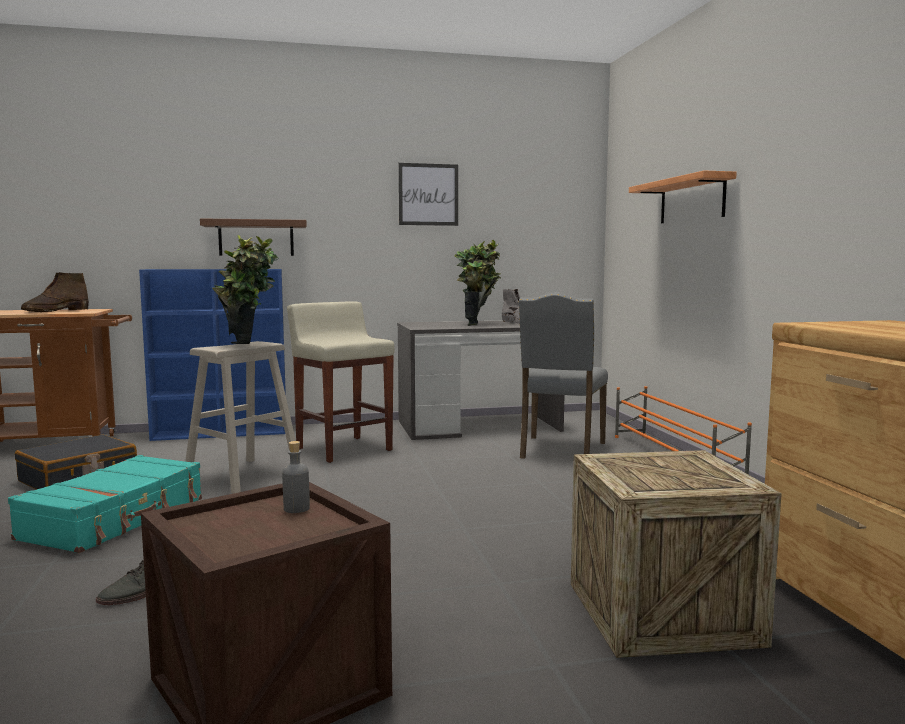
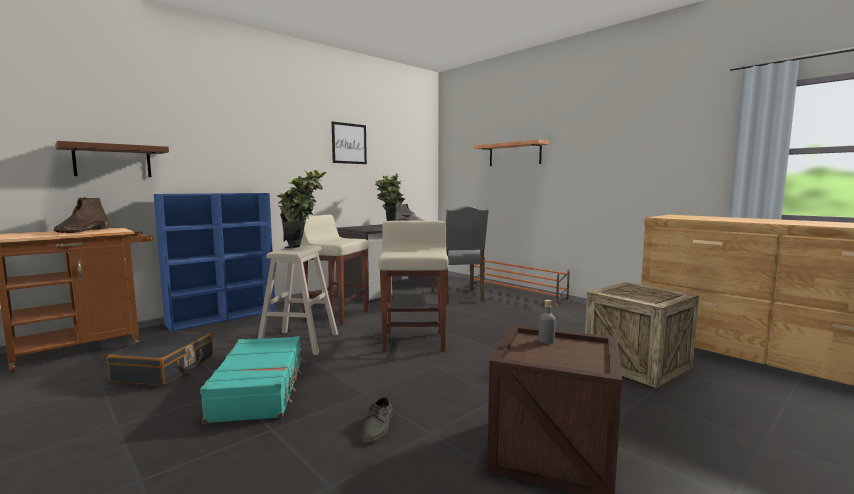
camera: 30 degrees left, 0 degrees up
(256, 238) = (239, 170): brown shelf -> brown shelf (113, 161)
(376, 500) = (414, 341): none -> beige stool

